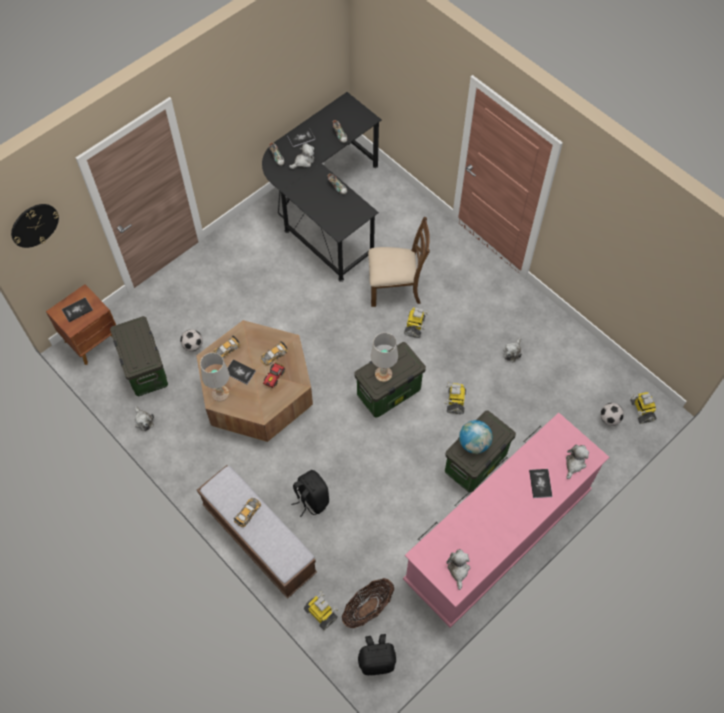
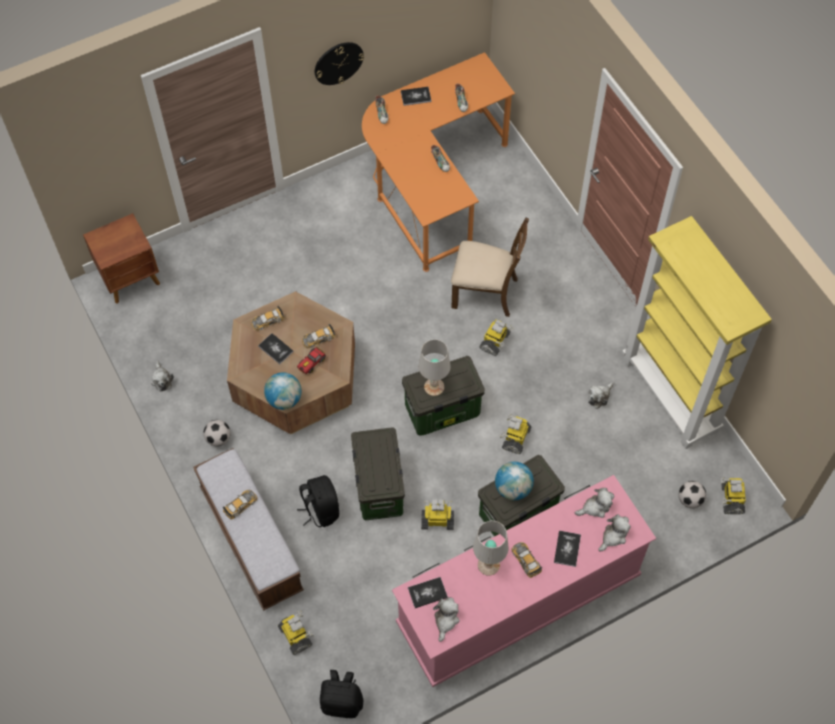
camera: 15 degrees right, 0 degrees up
(34, 225) = (83, 139): wall clock -> wall clock (338, 63)
(77, 310) = (116, 240): book -> book (427, 593)
(144, 369) = (178, 322): storage box -> storage box (378, 487)
(193, 345) = (238, 308): football -> football (218, 438)
(220, 393) = (247, 367): white table lamp -> white table lamp (488, 565)
(259, 413) = (284, 399): none -> globe
(303, 161) = (410, 124): plush toy -> plush toy (595, 507)
(325, 208) = (431, 182): black desk -> orange desk
(368, 608) = (348, 643): basket -> none
(411, 485) = (437, 520): none -> toy robot
(509, 501) = (526, 560): none -> toy car
(568, 338) = (671, 396): none -> yellow bookcase

